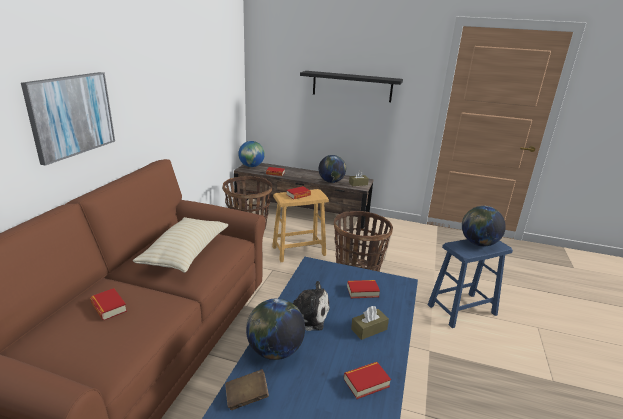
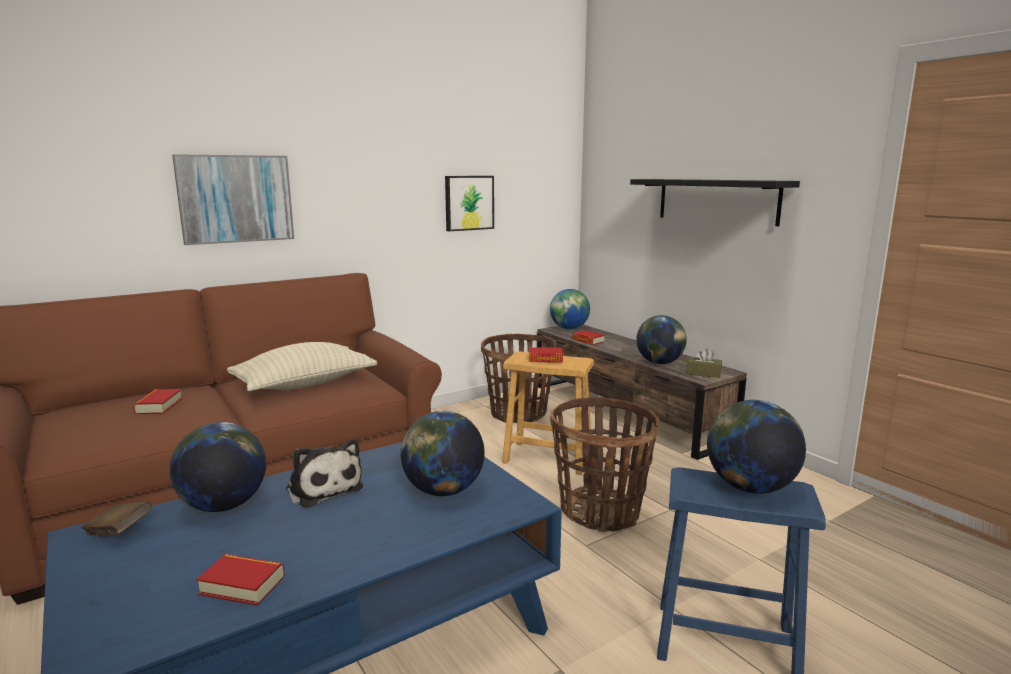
camera: 40 degrees right, 10 degrees down
(199, 92) = (468, 203): none -> picture
(362, 291) = (443, 491): book -> globe
(369, 329) = (364, 534): brown tissue box -> none

